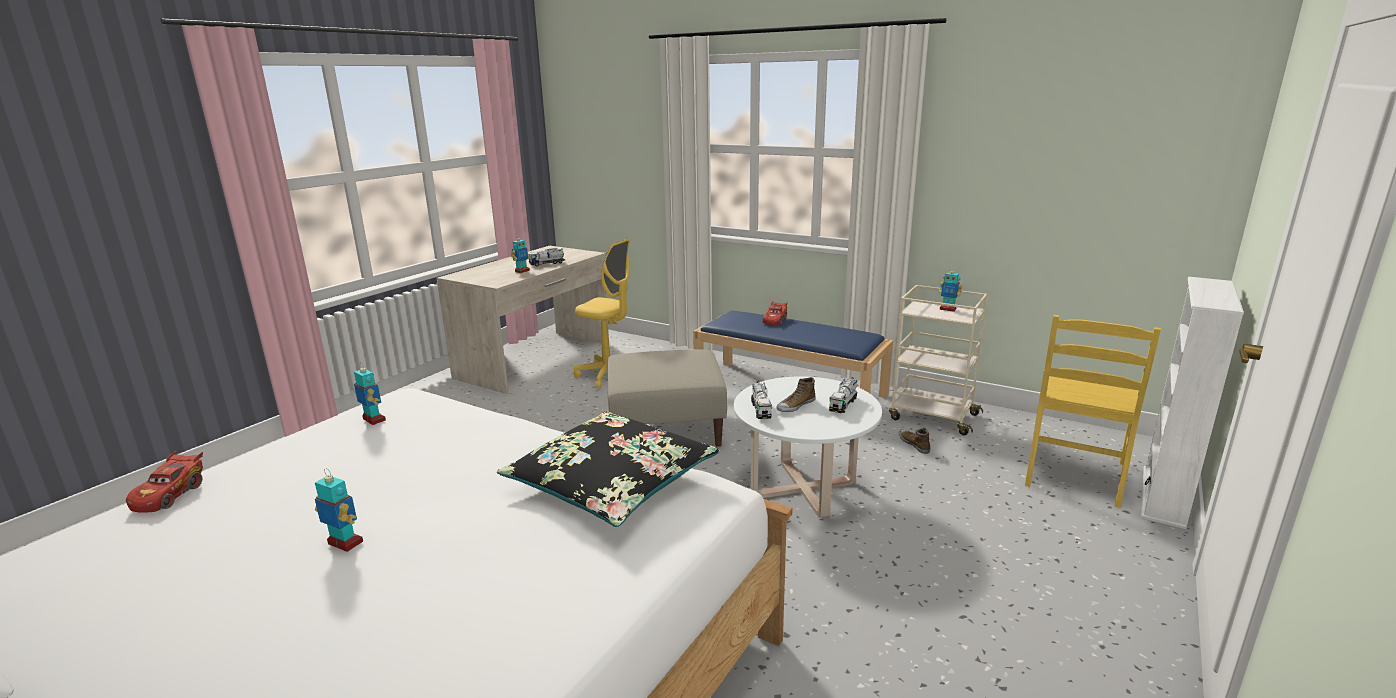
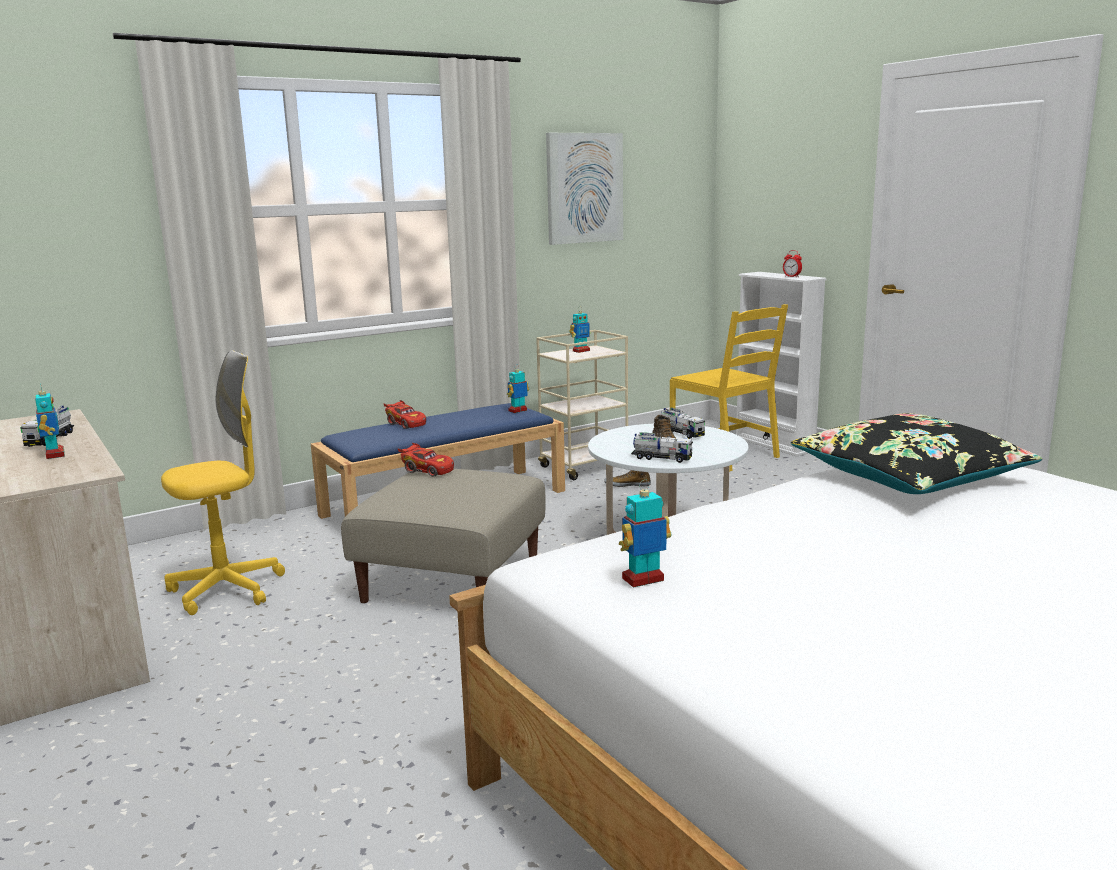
camera: 65 degrees left, 5 degrees down
(170, 495) = (850, 739): red toy car -> red toy car (427, 471)
(344, 543) = (1034, 588): toy robot -> toy robot (518, 411)
(1026, 148) = (584, 188): none -> picture
(1206, 297) = (792, 276): none -> alarm clock

